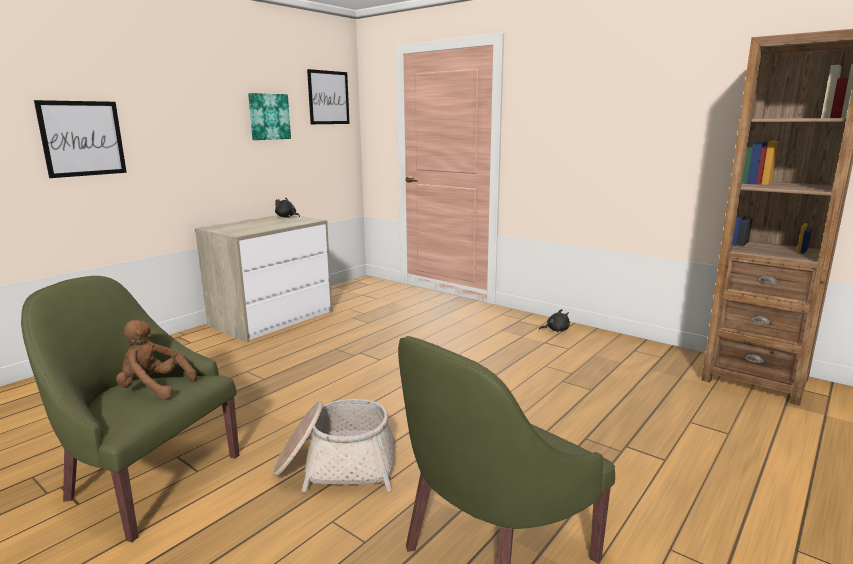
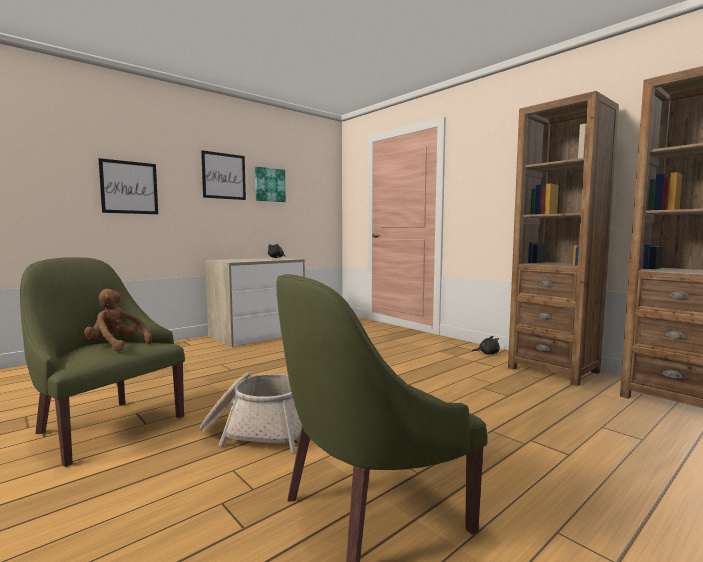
camera: 10 degrees right, 10 degrees down
(328, 97) = (317, 175): picture -> picture (224, 176)
(630, 349) = (553, 370): none -> brown bookcase

